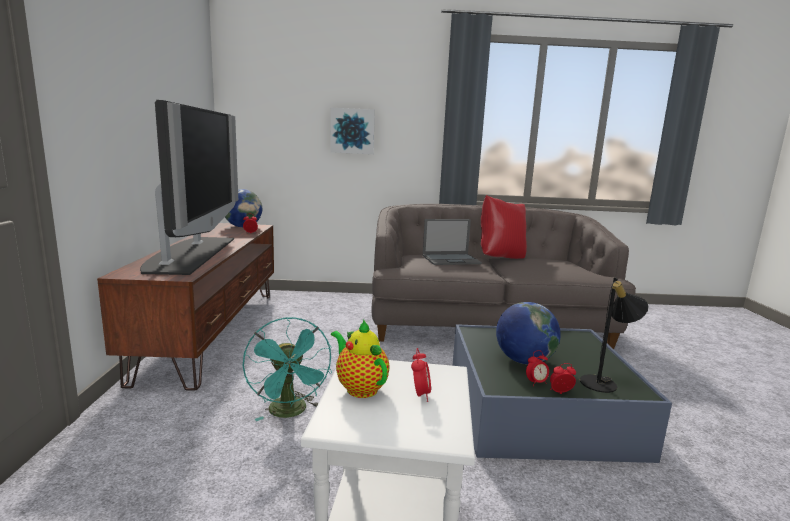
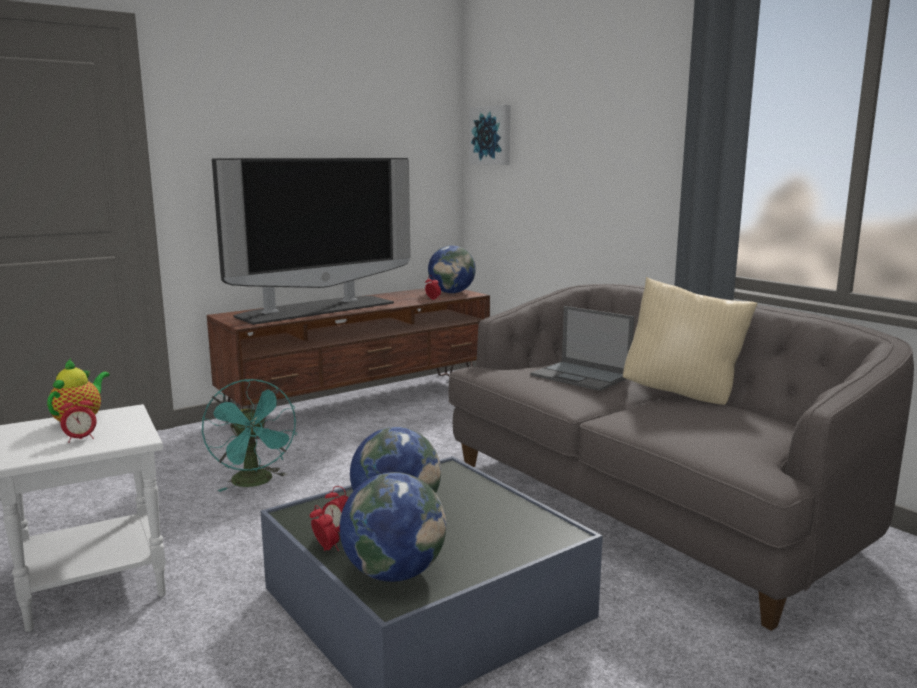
camera: 55 degrees right, 0 degrees up
(290, 412) = (255, 483): turquoise fan -> turquoise fan turned 60 degrees counterclockwise
(352, 131) = (584, 168): picture -> picture (492, 135)
(500, 258) = (683, 395): red pillow -> beige pillow
(604, 383) = (394, 573): black table lamp -> globe

